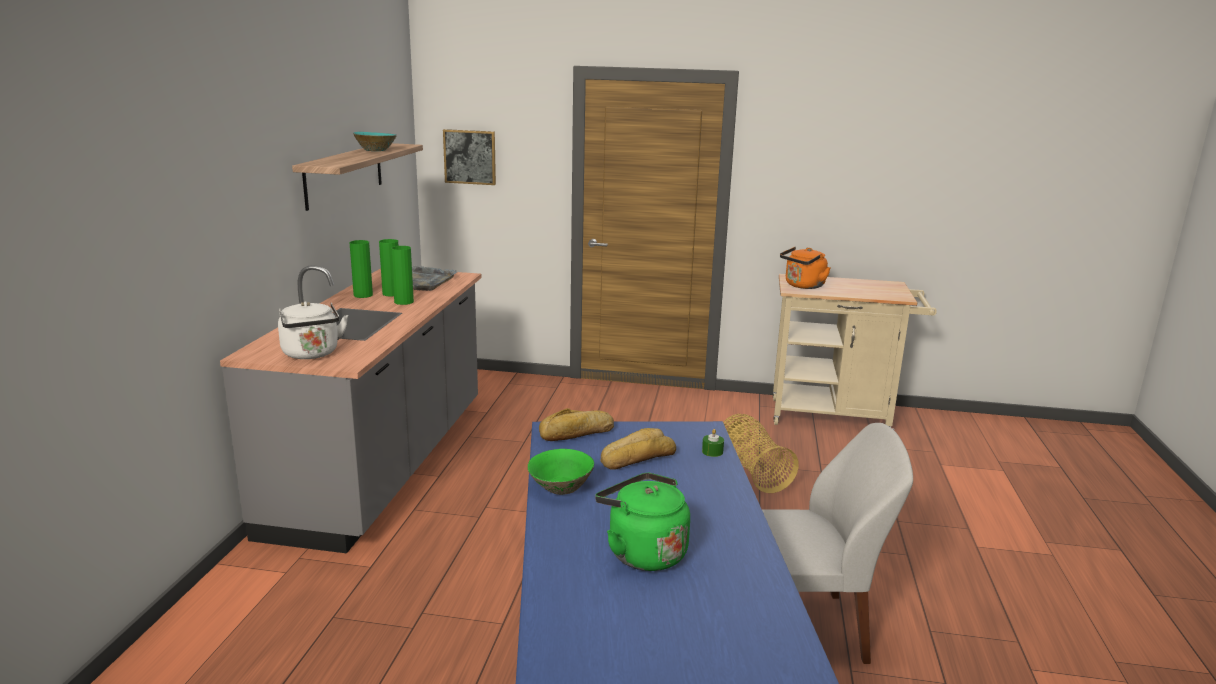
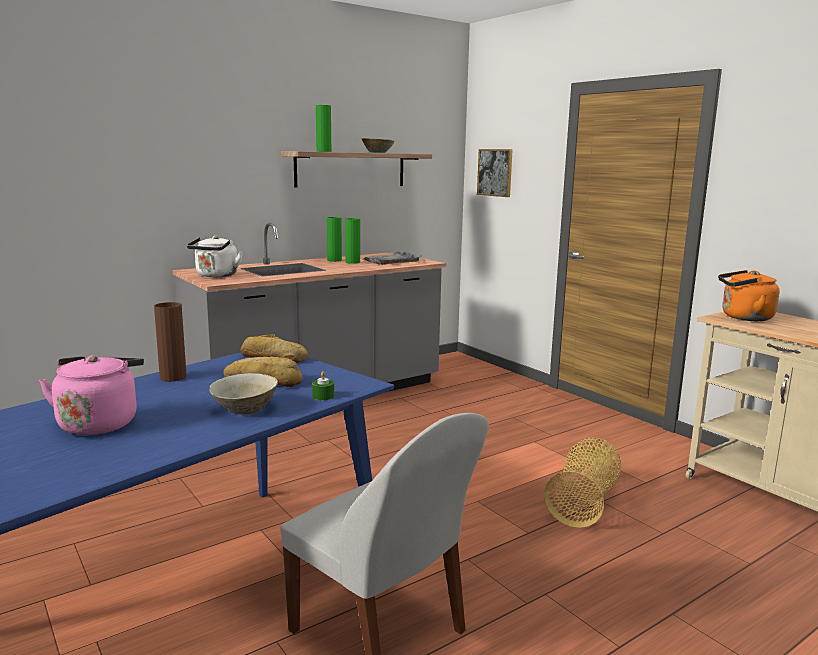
camera: 45 degrees right, 5 degrees down
(404, 302) = (345, 266): green vase -> green vase (323, 151)
(560, 487) = (173, 377): green bowl -> brown vase
(642, 552) = (99, 423): green kettle -> pink kettle
(699, 487) = (245, 409): none -> beige bowl

